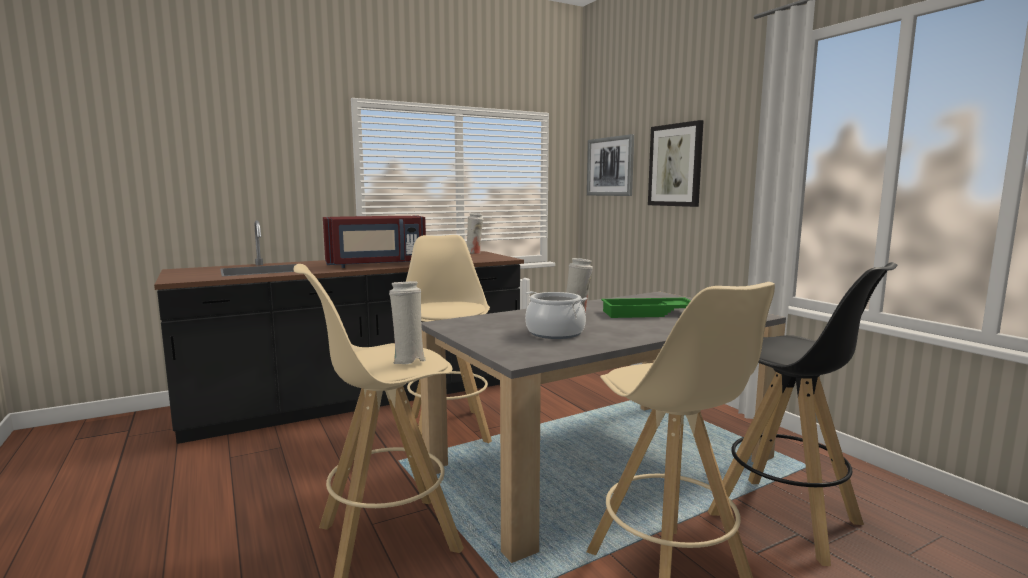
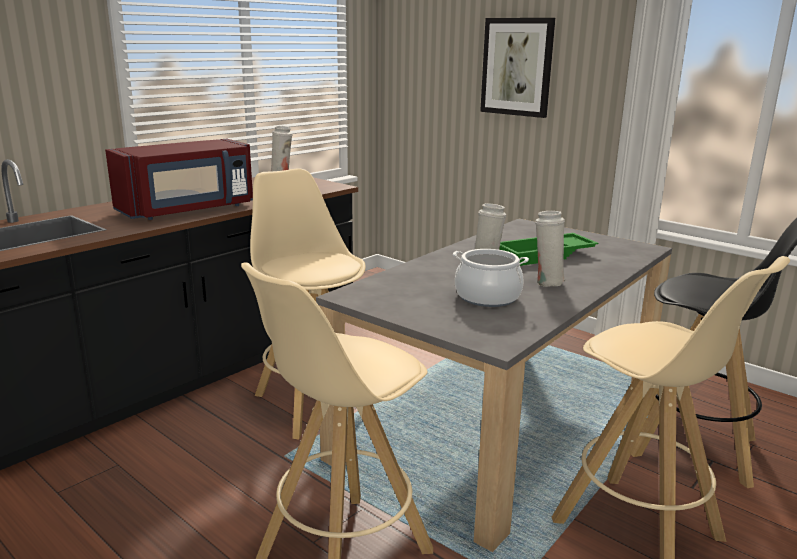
camera: 20 degrees left, 10 degrees up
(408, 360) = (377, 362): white vase -> white vase (547, 282)
(610, 166) = (425, 60): picture -> none

